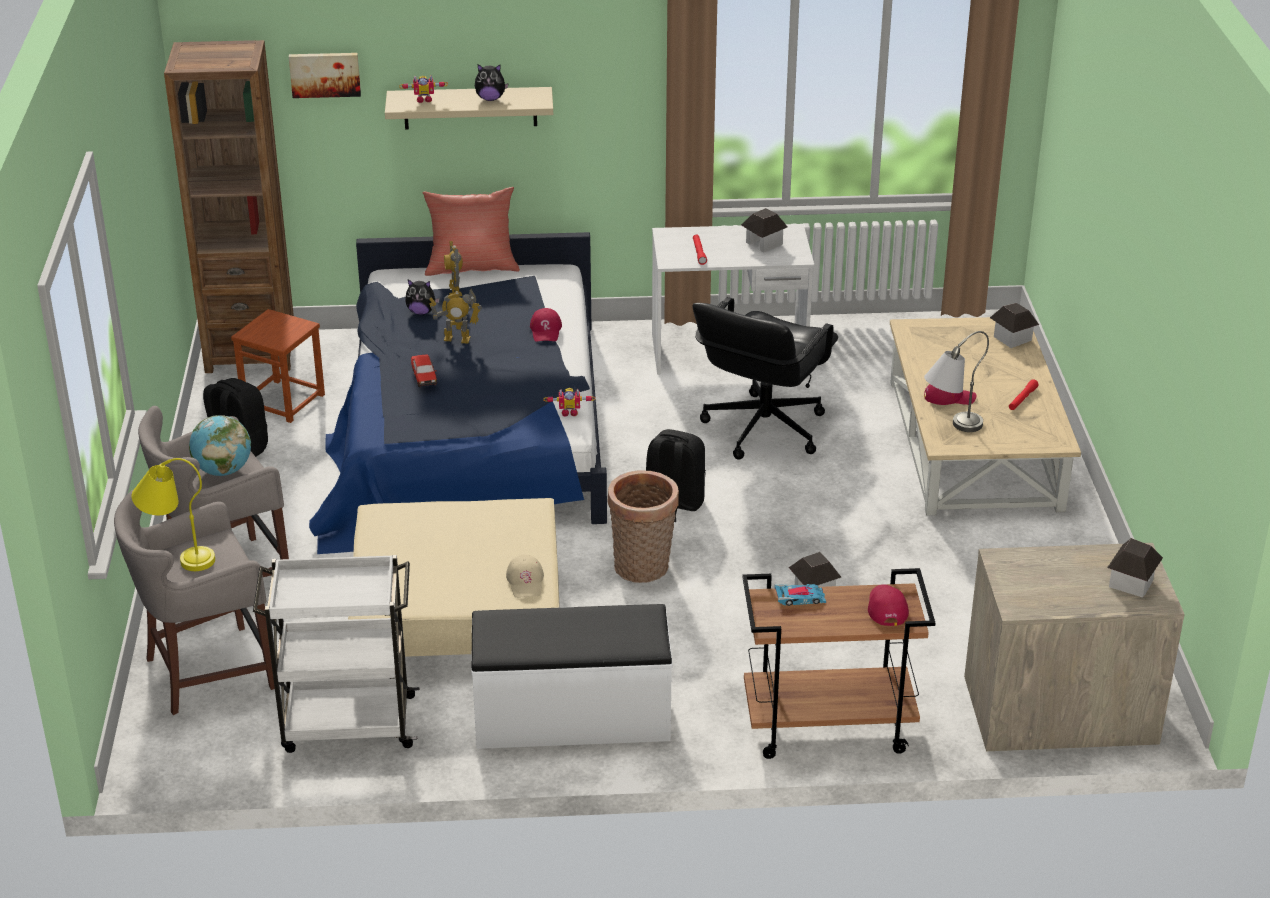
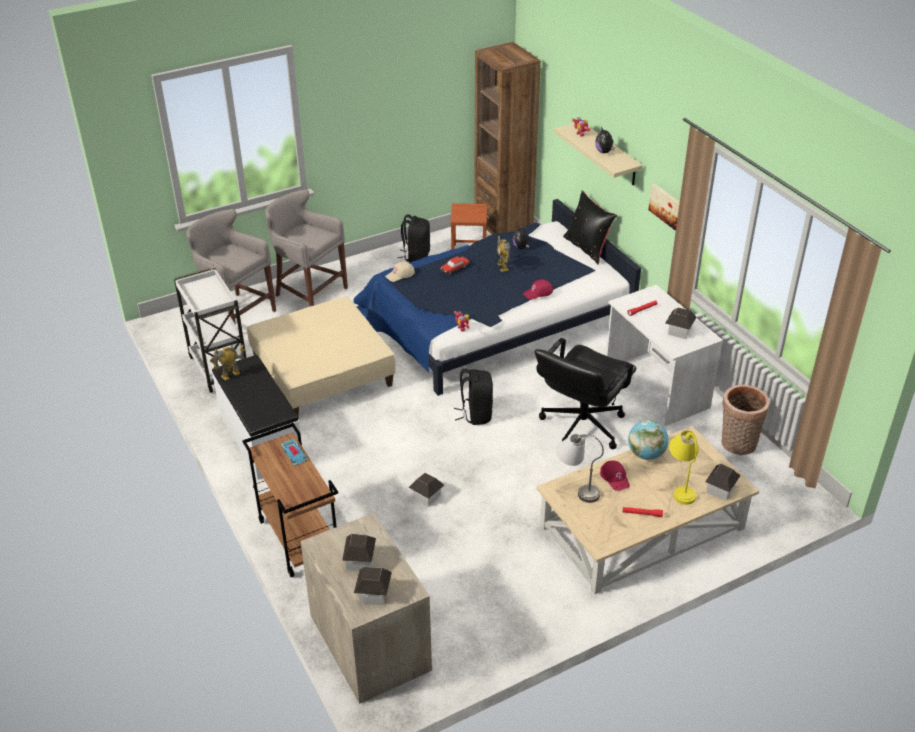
camera: 65 degrees right, 5 degrees up
(177, 555) = (230, 249): yellow table lamp -> yellow table lamp (681, 485)
(223, 471) = (306, 237): globe -> globe (646, 454)
(325, 74) = (562, 95): picture -> picture (666, 206)
(455, 290) = (552, 250): toy robot -> toy robot (230, 375)
(471, 267) = (587, 248): red pillow -> black pillow
(526, 581) = (309, 368): beige cap -> beige cap (400, 274)
(643, 569) = (403, 422): basket -> basket (737, 445)
(762, 429) = (581, 426): black office chair -> black office chair turned 60 degrees counterclockwise
(886, 607) = (302, 492): red cap -> none
(1066, 580) = (360, 561): none -> toy house

